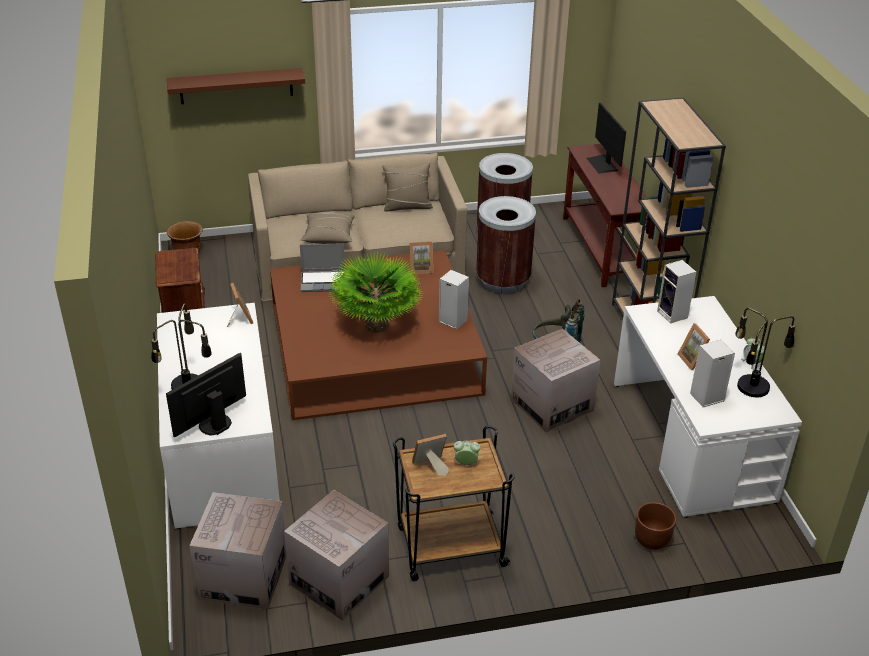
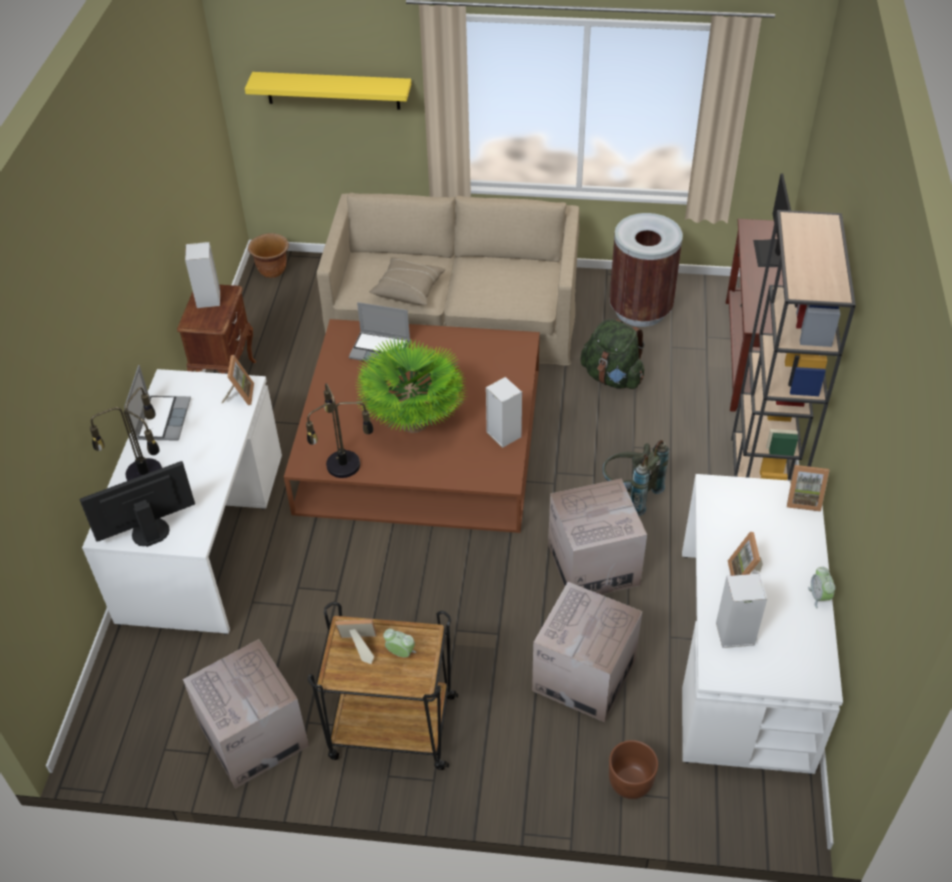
camera: 20 degrees right, 10 degrees up
(181, 346) = (162, 419): none -> laptop
(236, 86) = (332, 90): brown shelf -> yellow shelf
(243, 576) = (158, 703): cardboard box -> cardboard box (584, 675)
(407, 206) = (517, 264): beige pillow -> none
(420, 268) = (499, 353): picture frame -> picture frame (803, 499)
(503, 280) = (612, 377): brown trash can -> green backpack
(673, 315) = (751, 500): speaker -> speaker (209, 299)
(752, 386) = (803, 632): table lamp -> table lamp (343, 464)

